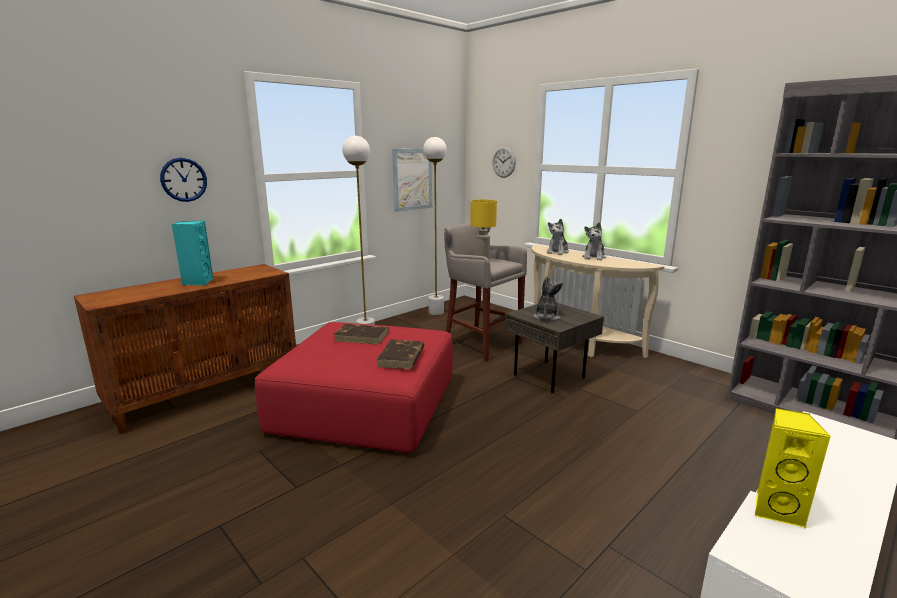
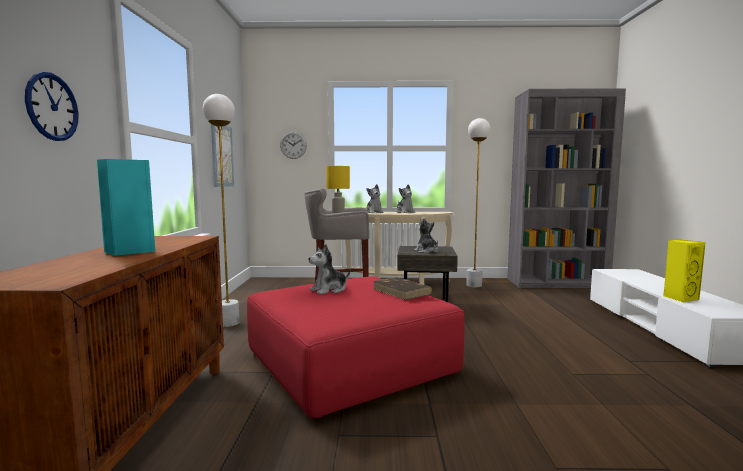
camera: 45 degrees left, 10 degrees down
(362, 336) = (329, 290): brown book -> plush toy
(436, 312) = (253, 292): white floor lamp -> white floor lamp (474, 285)

